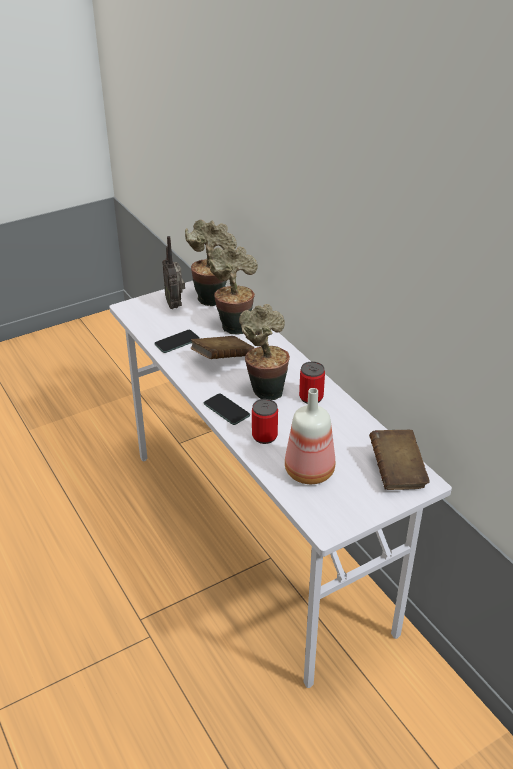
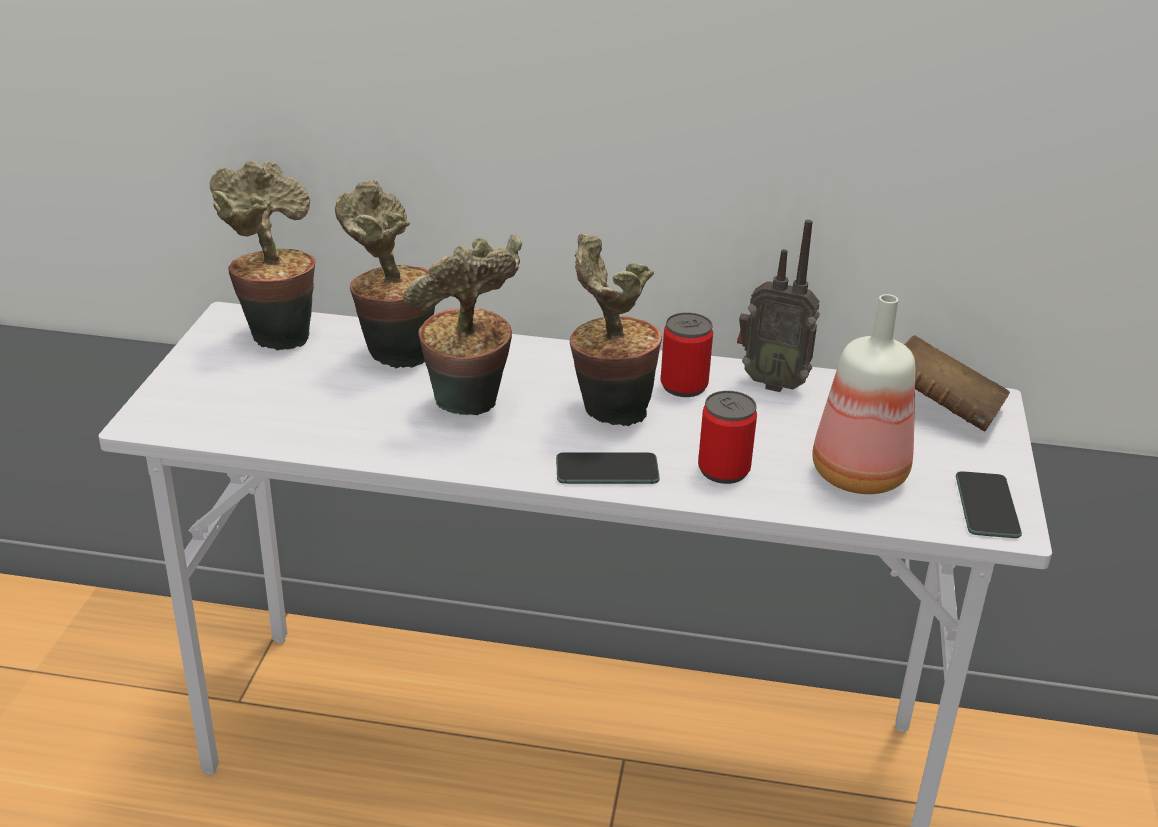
camera: 50 degrees left, 5 degrees down
(175, 305) = (233, 374): radio -> radio (772, 382)
(177, 342) = (343, 424): phone -> phone (987, 506)
(222, 360) = (468, 408): brown book -> potted plant

